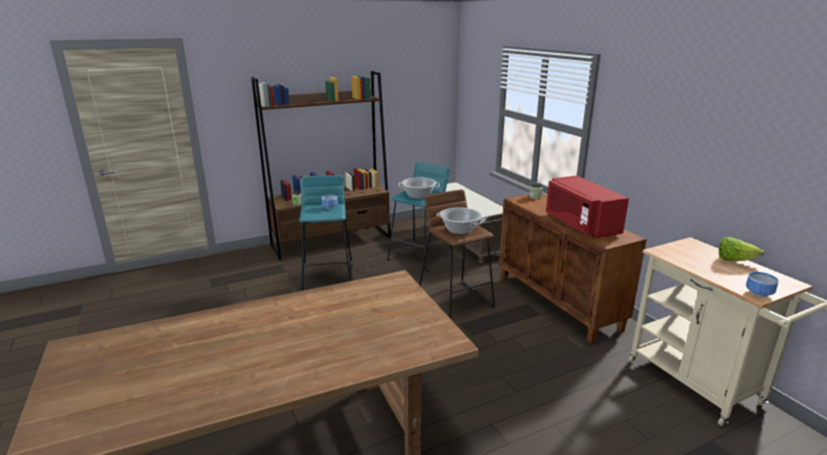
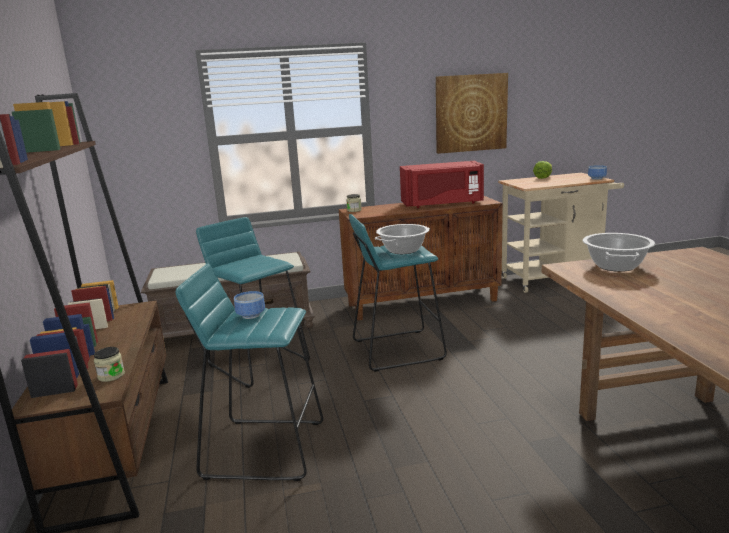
camera: 75 degrees left, 5 degrees down
(419, 195) = (259, 263): cooking pot -> cooking pot (615, 266)
(455, 300) = (396, 350): brown stool -> turquoise stool
(679, 148) = (471, 113): none -> picture

